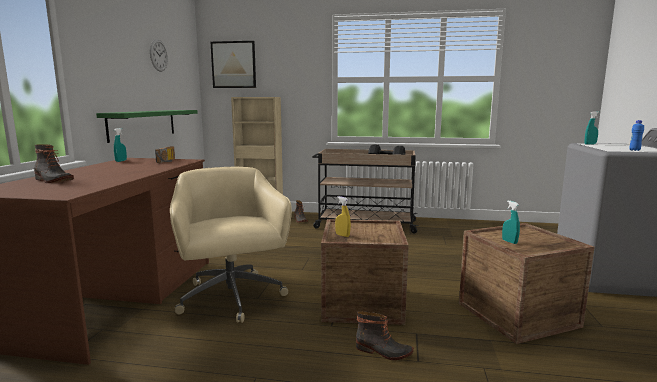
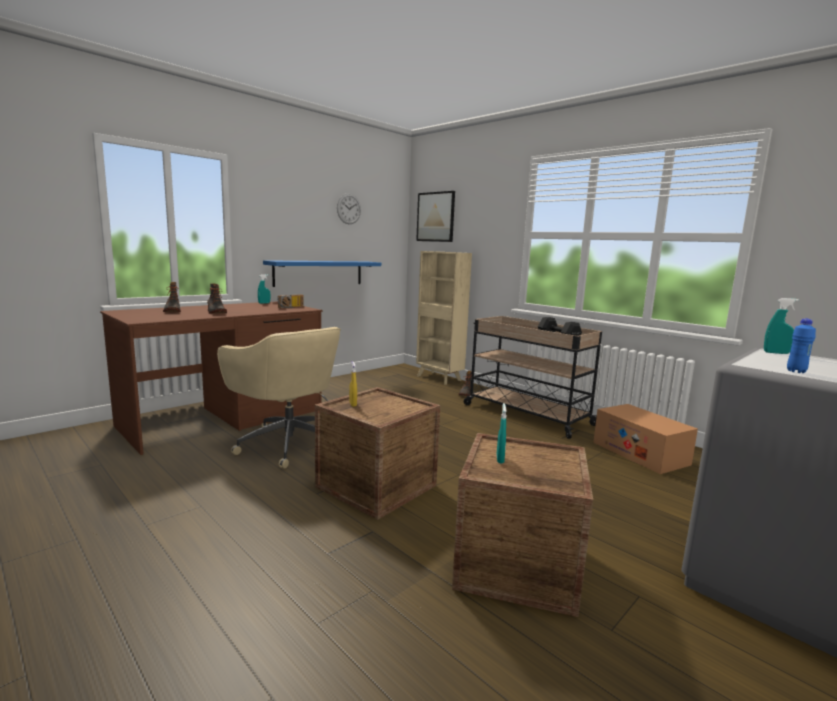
camera: 35 degrees right, 0 degrees up
(143, 124) = (319, 273): green shelf -> blue shelf
(232, 298) = (287, 443): beige office chair -> beige office chair turned 120 degrees clockwise
(383, 352) = (315, 532): boot -> boot (215, 312)
(461, 231) = (640, 453): none -> cardboard box

